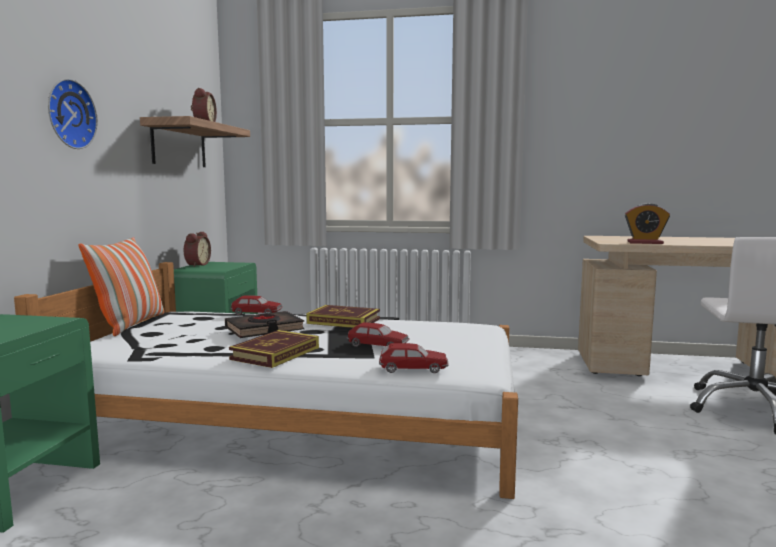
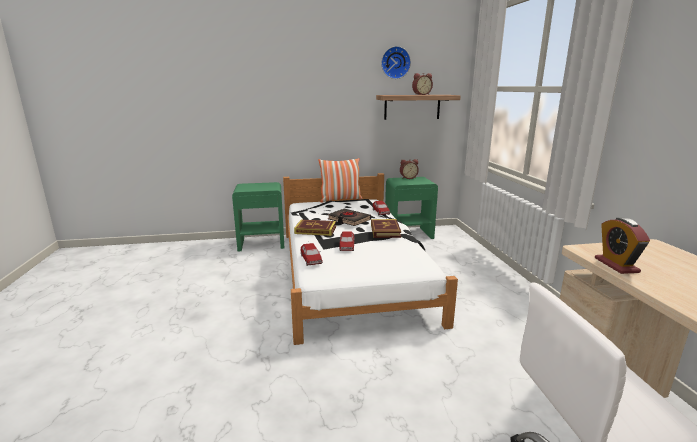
camera: 70 degrees right, 10 degrees up
(68, 114) = (324, 100): wall clock -> wall clock (395, 62)

